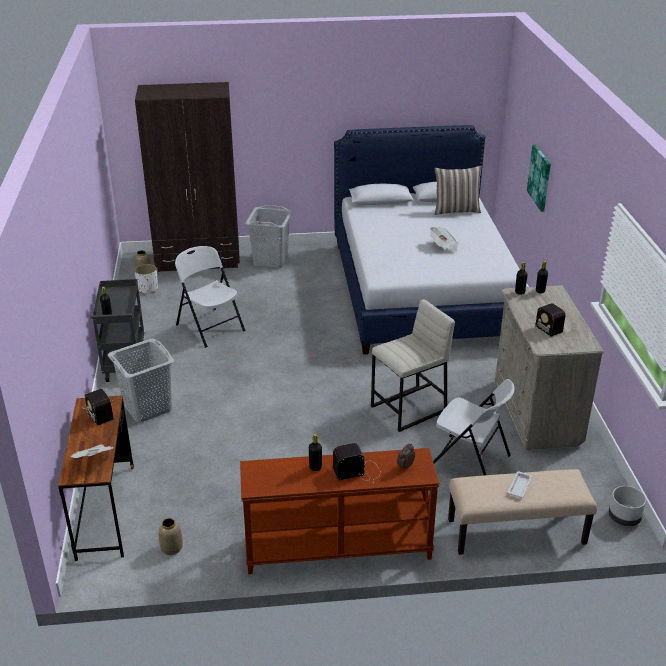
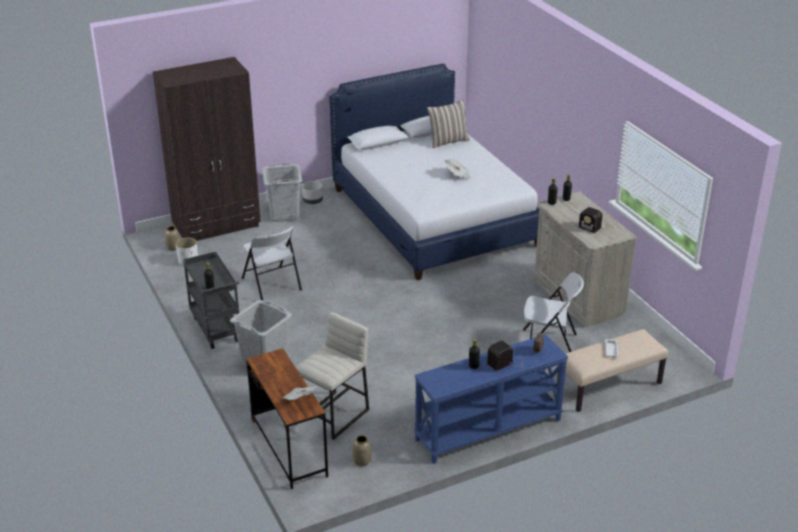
camera: 20 degrees left, 0 degrees up
(99, 410) = (273, 363): radio -> none
(210, 327) = (271, 284): white chair -> white chair turned 150 degrees counterclockwise
(337, 549) = (488, 430): brown console table -> blue console table
(409, 408) = (480, 316): beige stool -> beige stool (334, 415)
(540, 177) = (526, 104): picture -> none
(623, 518) = (677, 360): grey planter -> grey planter (312, 202)

